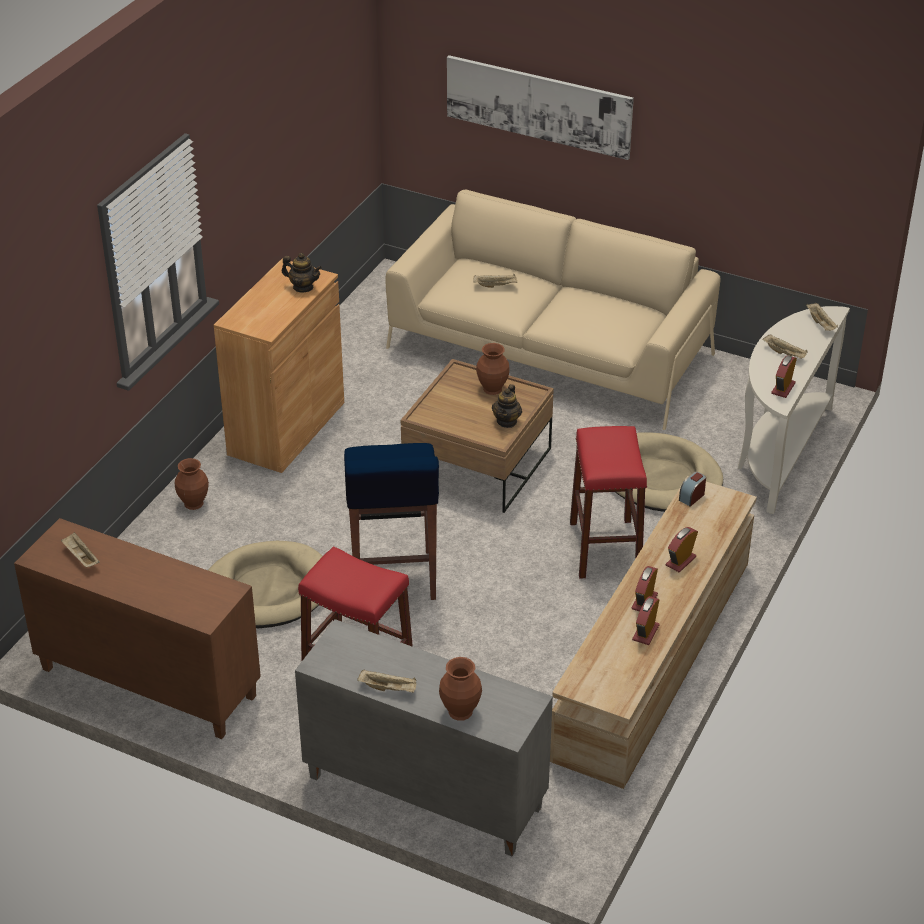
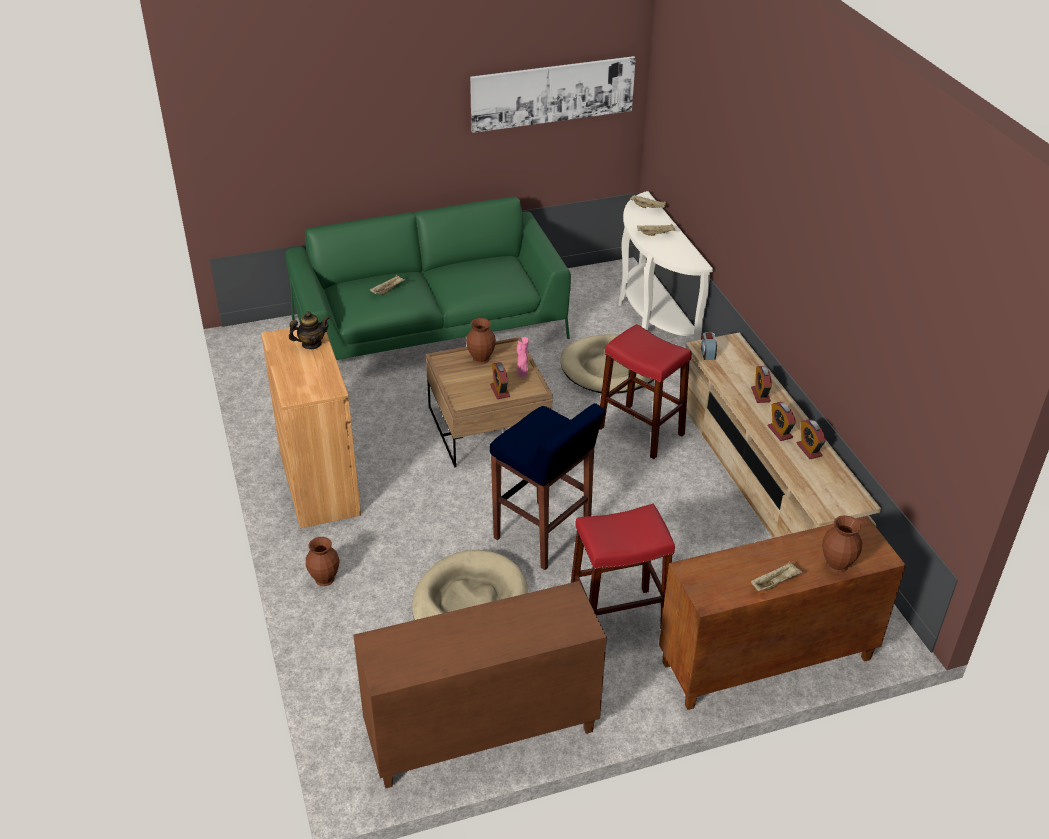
camera: 45 degrees left, 0 degrees up
(80, 557) = (420, 652): beige tray -> none
(422, 793) = (766, 662): grey cabinet -> brown cabinet
(507, 421) = (522, 374): teapot -> pink vase
(538, 106) = (356, 129): picture -> picture (552, 93)
(550, 351) = (429, 328): beige sofa -> green sofa
(783, 388) = (687, 254): alarm clock -> alarm clock (500, 391)

